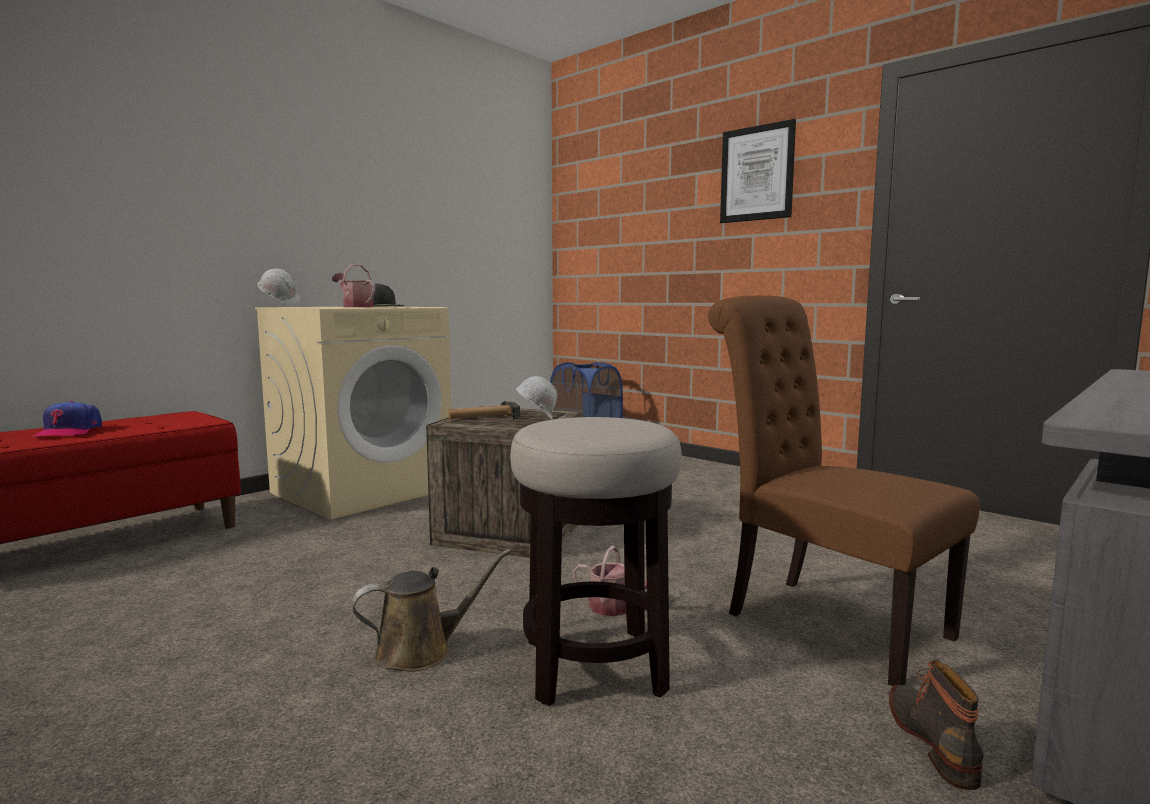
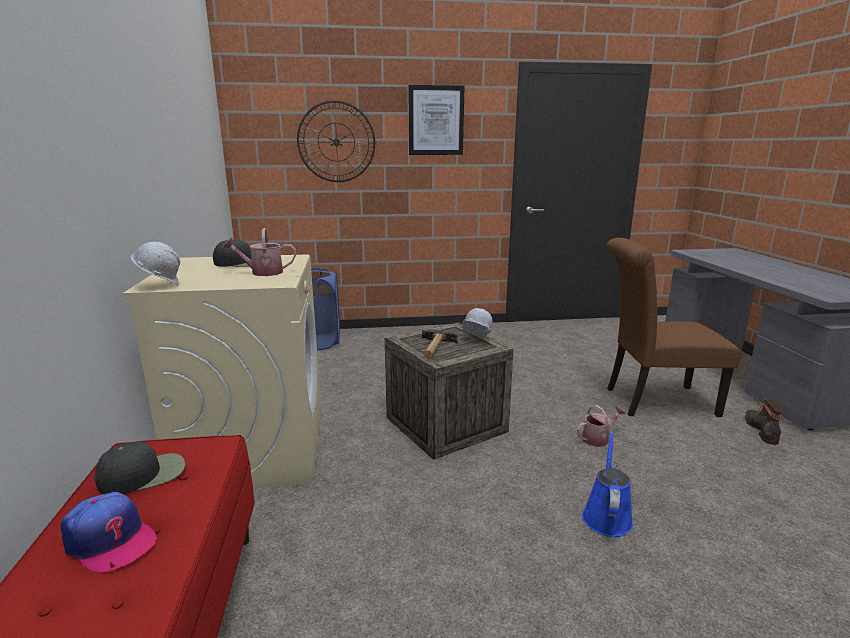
camera: 50 degrees left, 10 degrees up
(155, 420) = (143, 474): none -> black cap
(421, 651) = (606, 516): brown watering can -> blue watering can
(594, 666) = (661, 470): stool -> none
(645, 215) = (336, 142): none -> wall clock
(934, 741) = (762, 430): boot -> boot turned 60 degrees clockwise

